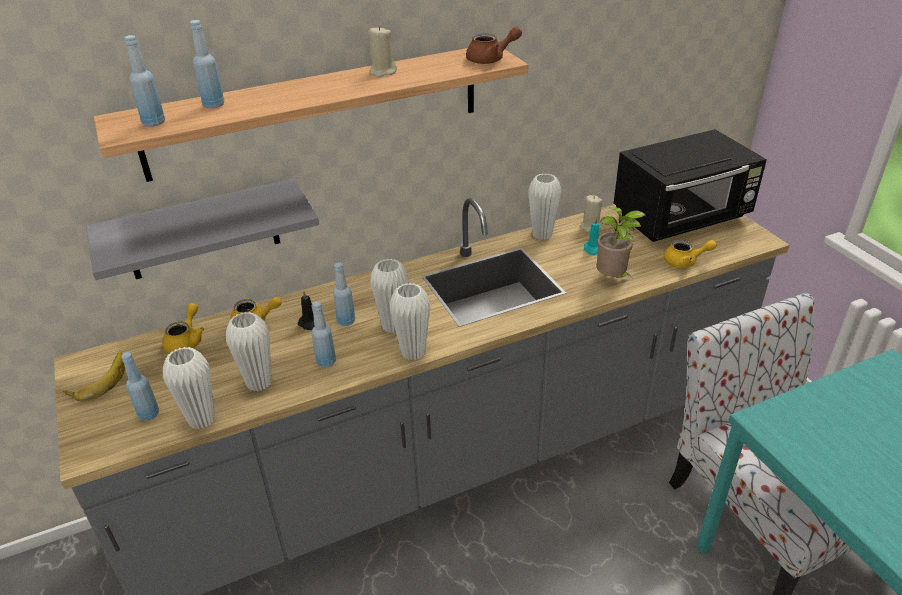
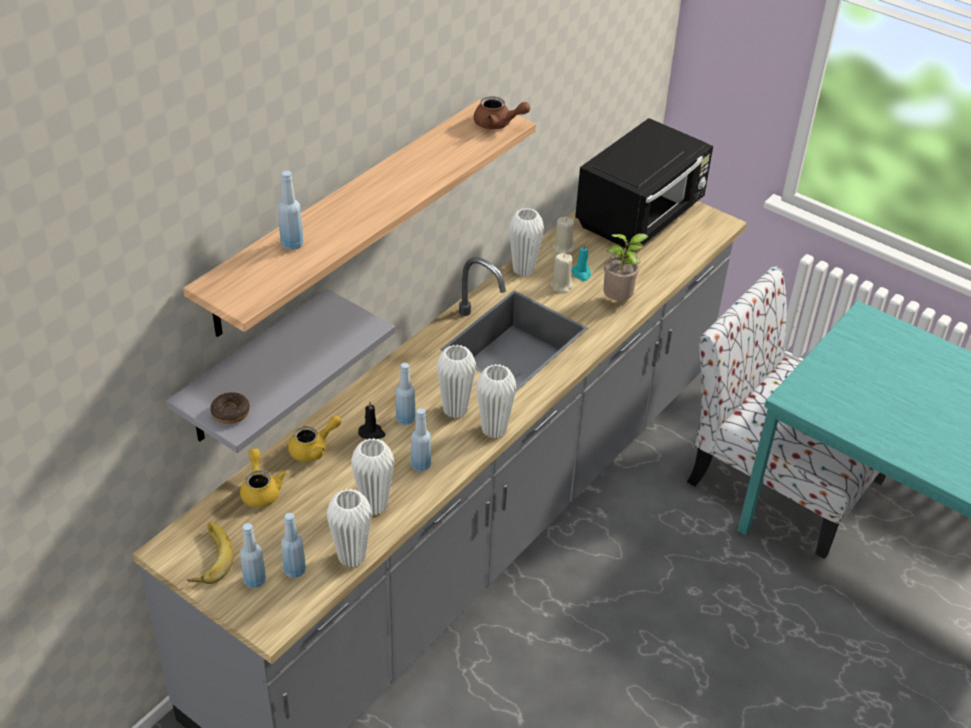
camera: 30 degrees left, 5 degrees up
(118, 246) = (230, 412): none -> donut
(154, 123) = (259, 281): blue bottle -> blue bottle (254, 581)
(382, 72) = (411, 163): beige candle -> beige candle (561, 285)
(491, 59) = (497, 124): brown teapot -> brown teapot turned 60 degrees clockwise
(685, 262) = (670, 265): yellow teapot -> none

